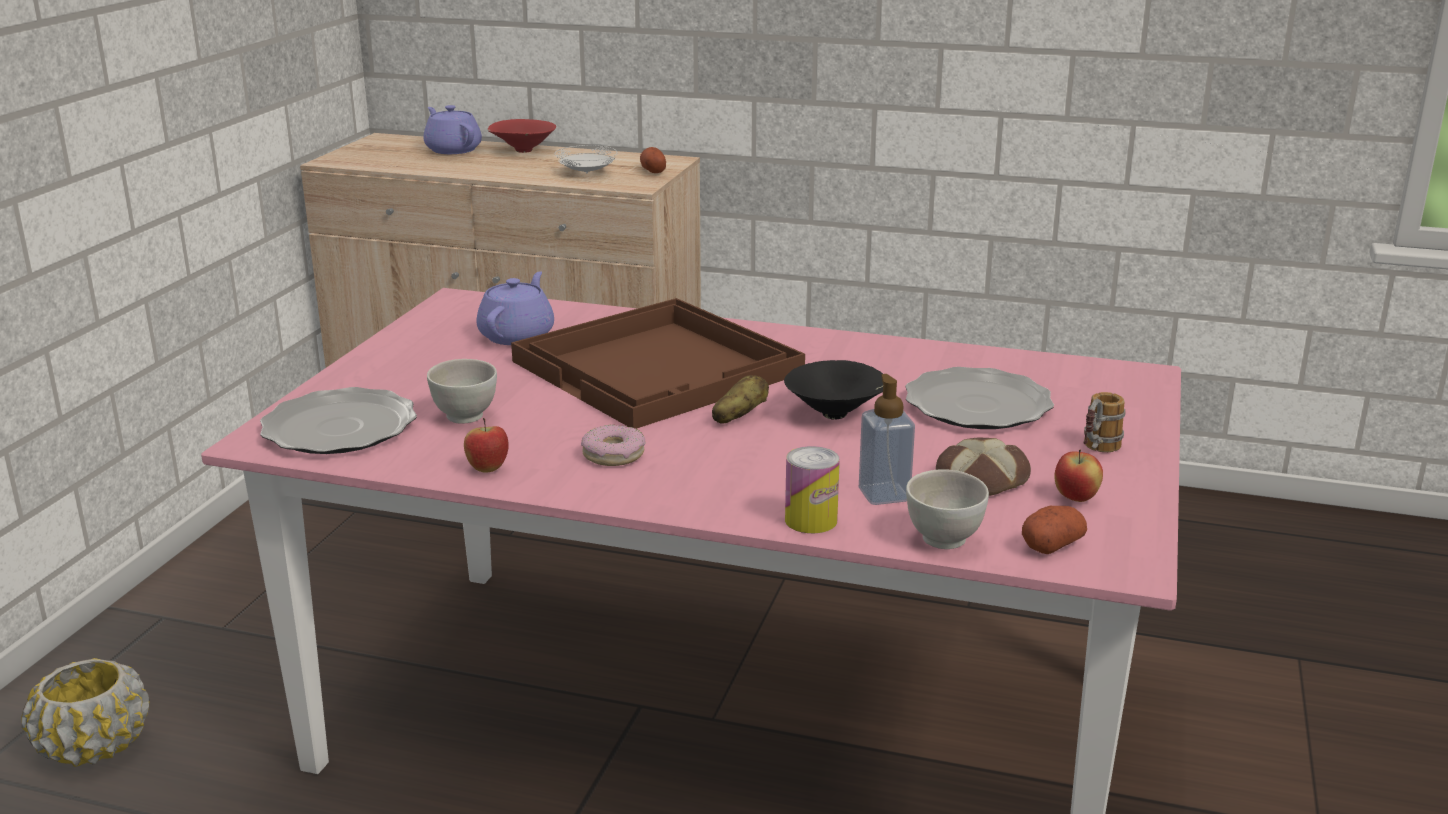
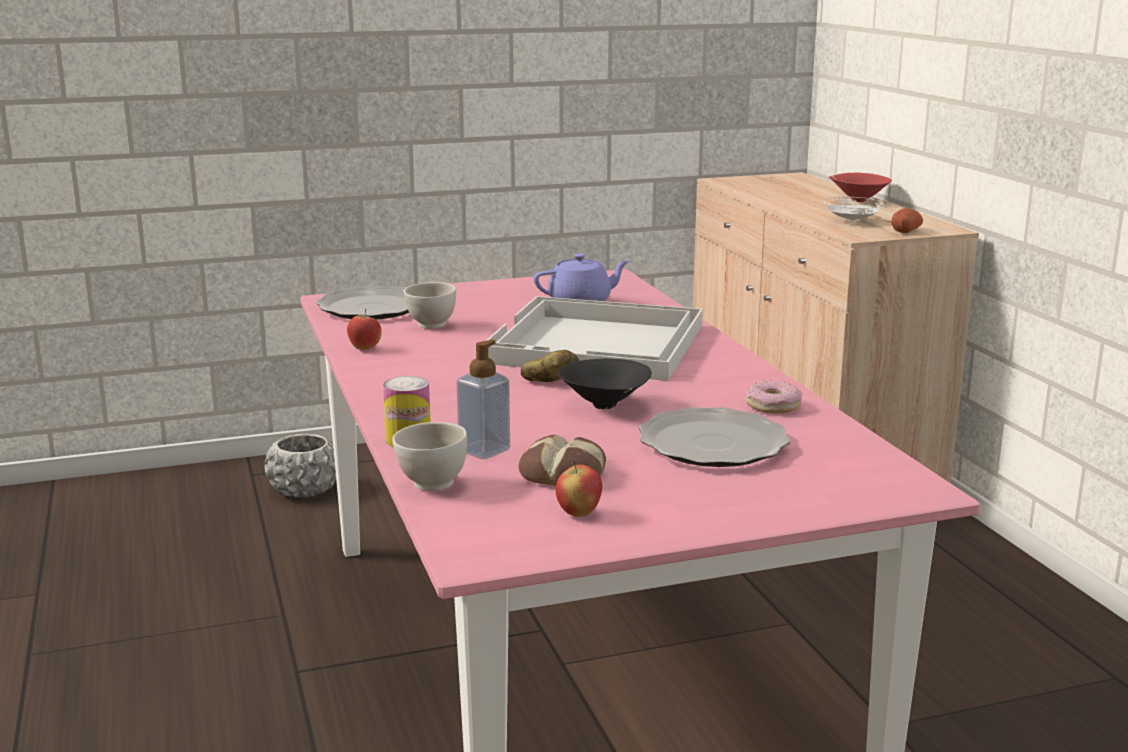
camera: 55 degrees right, 5 degrees down
(93, 745) = (304, 490): yellow planter -> grey planter
(452, 150) = (814, 190): purple teapot -> none
(613, 455) = (432, 369): donut -> donut (773, 406)
(660, 367) = (598, 344): brown tray -> white tray
(1052, 545) = (474, 521): potato -> none
(1096, 451) = (693, 503): mug -> none

